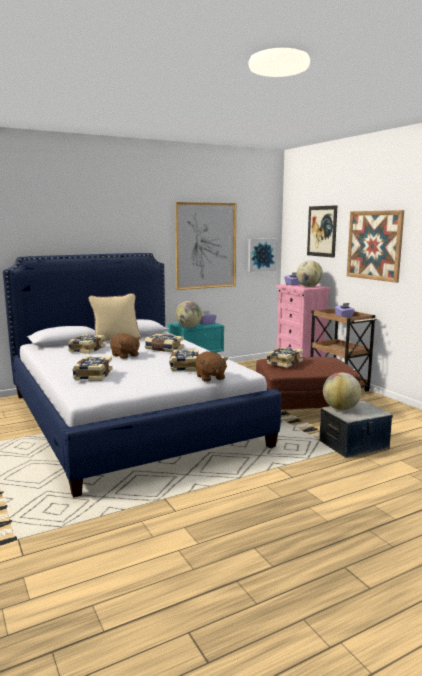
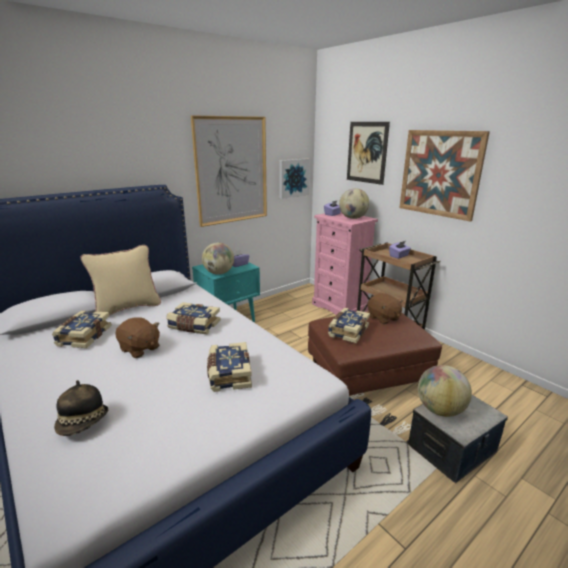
camera: 10 degrees left, 10 degrees up
(92, 375) = (83, 423): book -> hat
(210, 377) = (273, 404): brown plush toy -> brown plush toy (383, 318)

